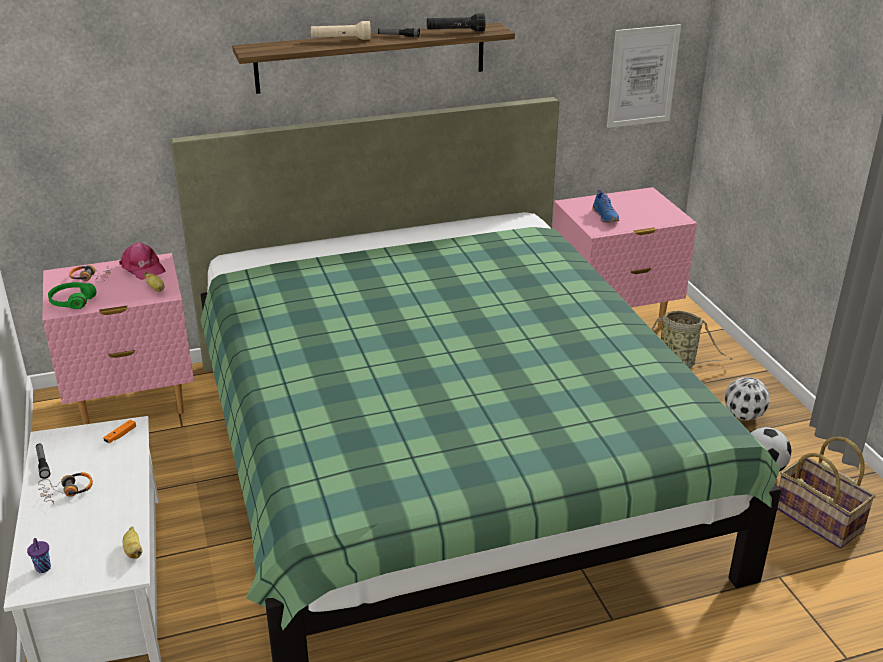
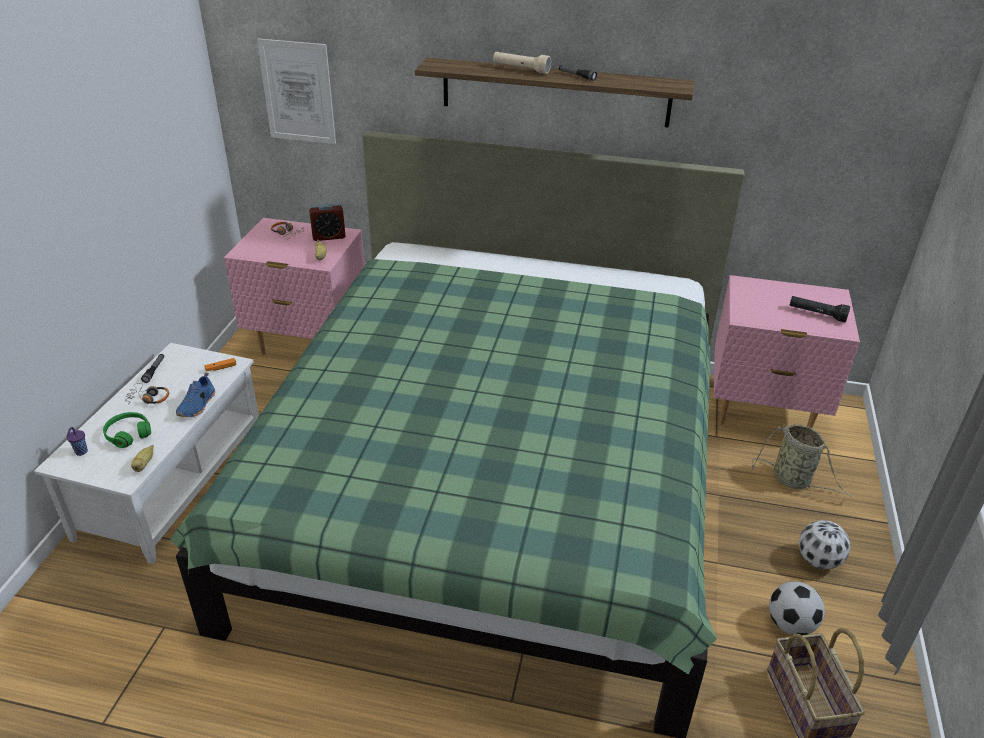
camera: 30 degrees right, 5 degrees up
(72, 301) = (256, 248): green headphones -> green headphones (128, 434)
(143, 268) = (328, 236): pink cap -> alarm clock
(455, 31) = (636, 81): black flashlight -> black flashlight (817, 314)
(606, 216) = (766, 306): blue shoe -> blue shoe (198, 405)
(642, 76) = (856, 168): picture -> picture (298, 92)

